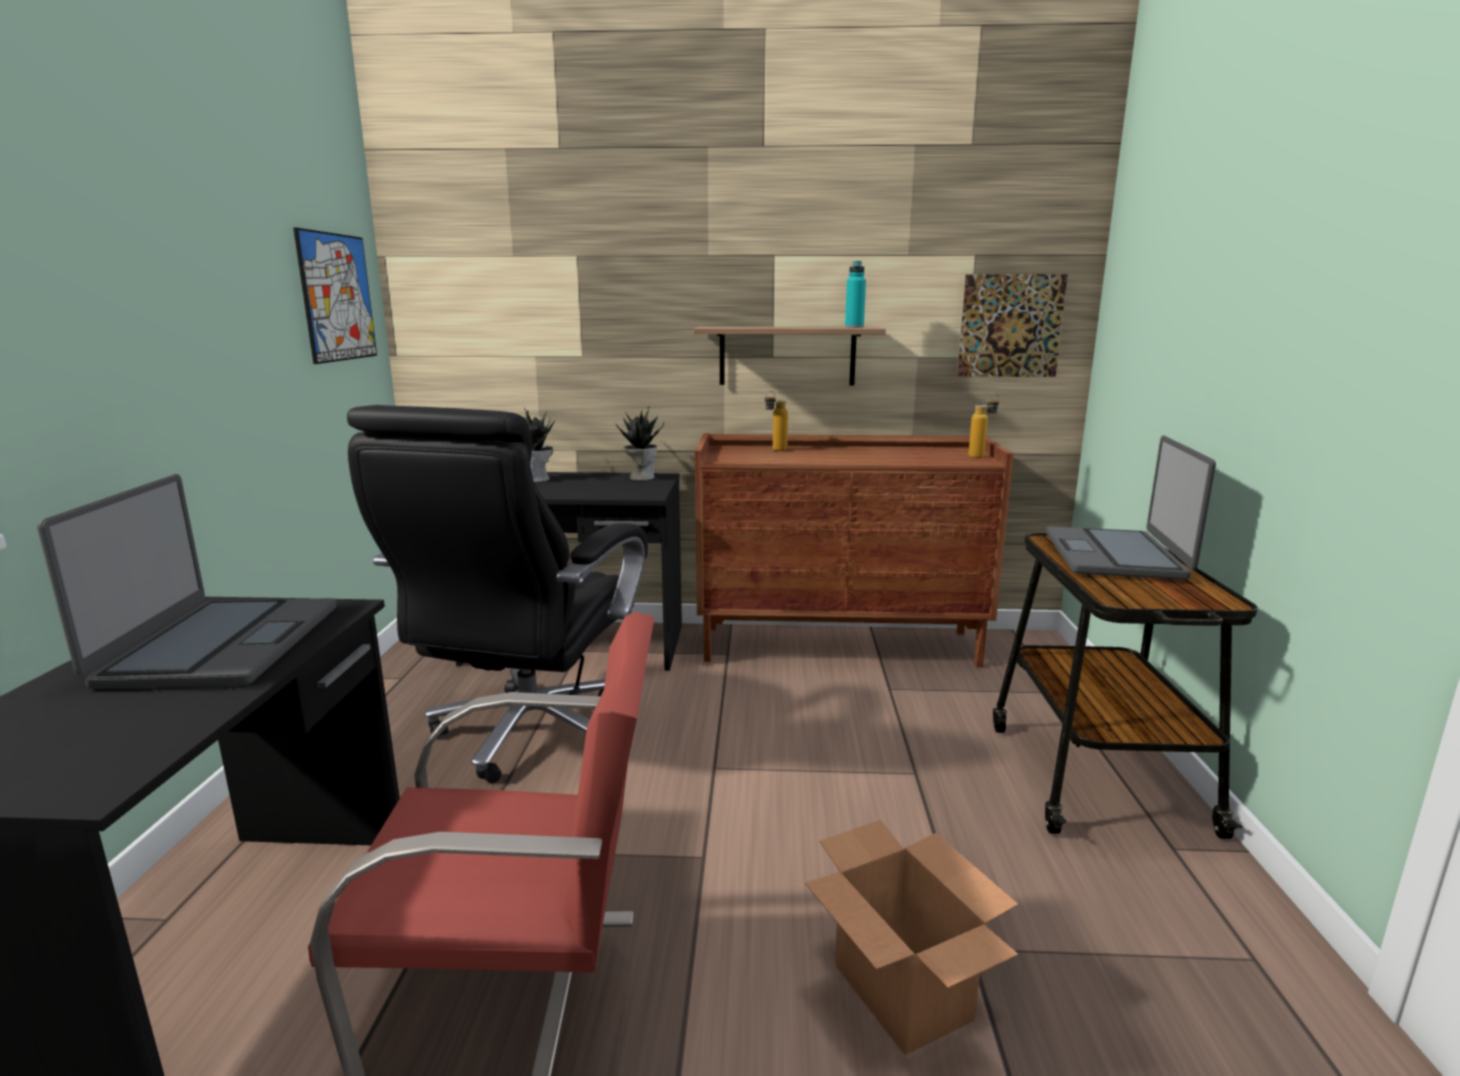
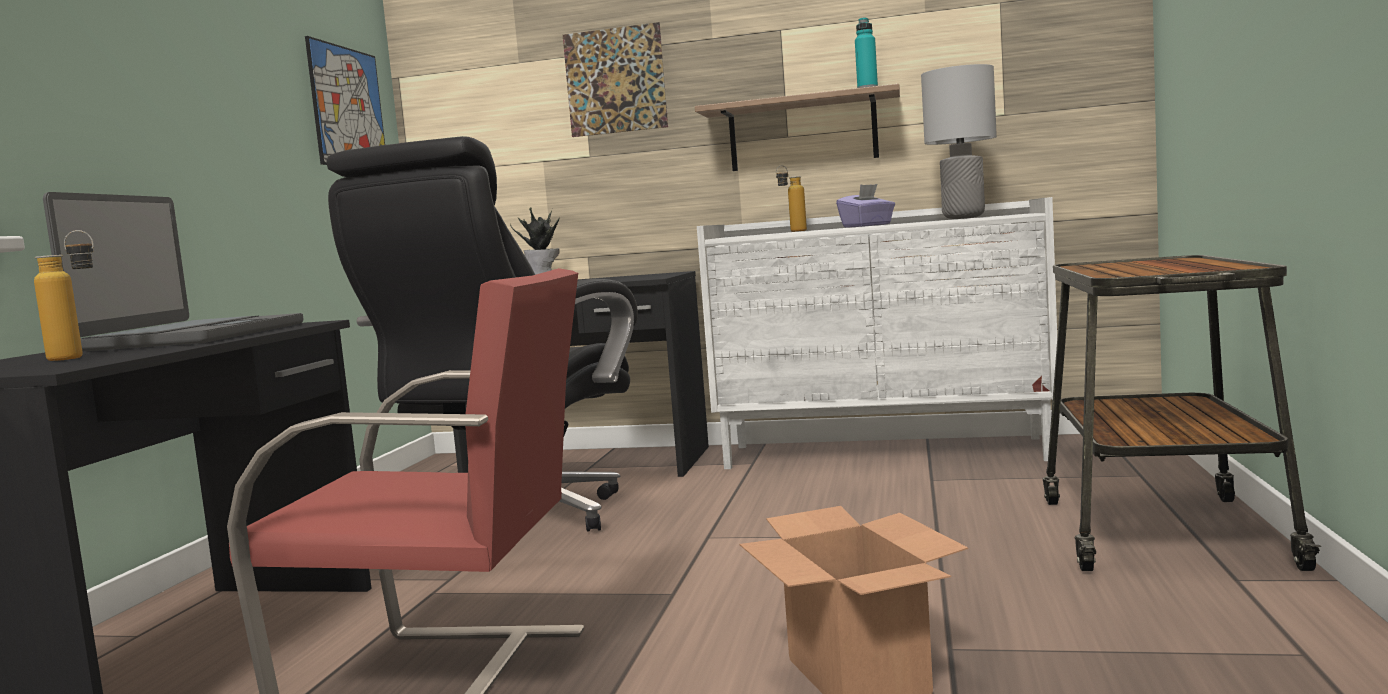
camera: 10 degrees right, 10 degrees down
(641, 477) = (652, 274): potted plant -> none
(840, 646) = (885, 453): brown cabinet -> white cabinet
(844, 455) = (867, 226): none -> purple tissue box
(931, 459) = (963, 218): none -> grey table lamp
(981, 456) = (1024, 213): bottle -> bottle (79, 357)
(1010, 326) = (1050, 74): picture -> picture (615, 80)
(1115, 555) = (1148, 262): laptop -> none

